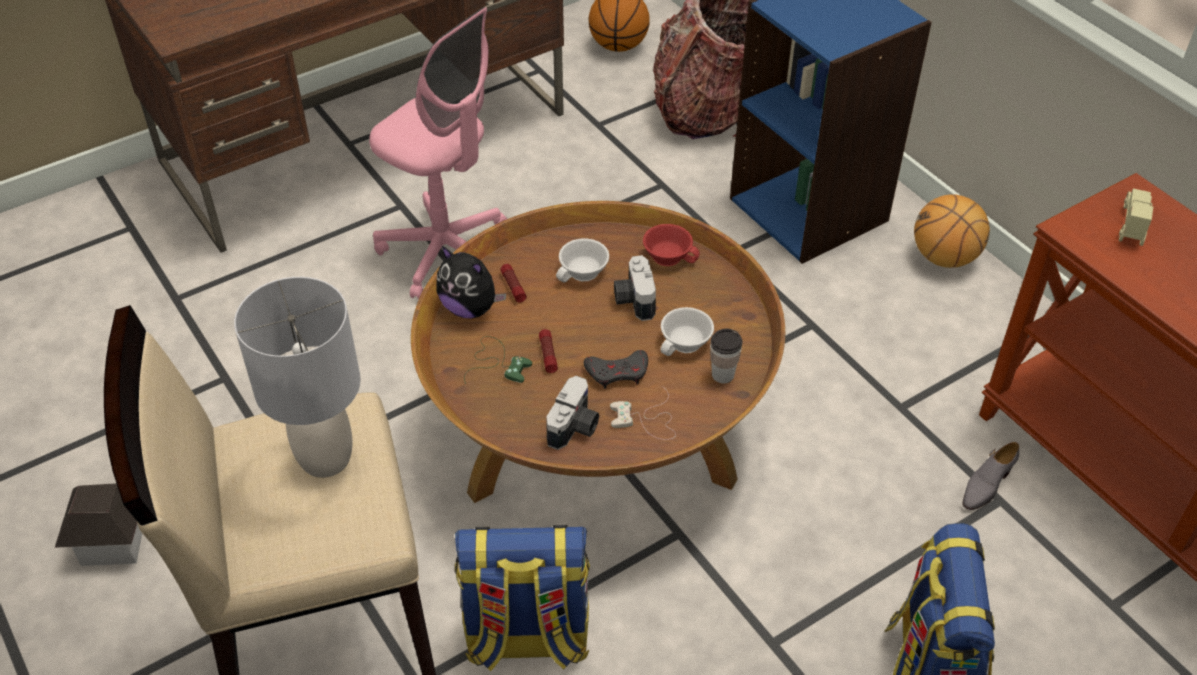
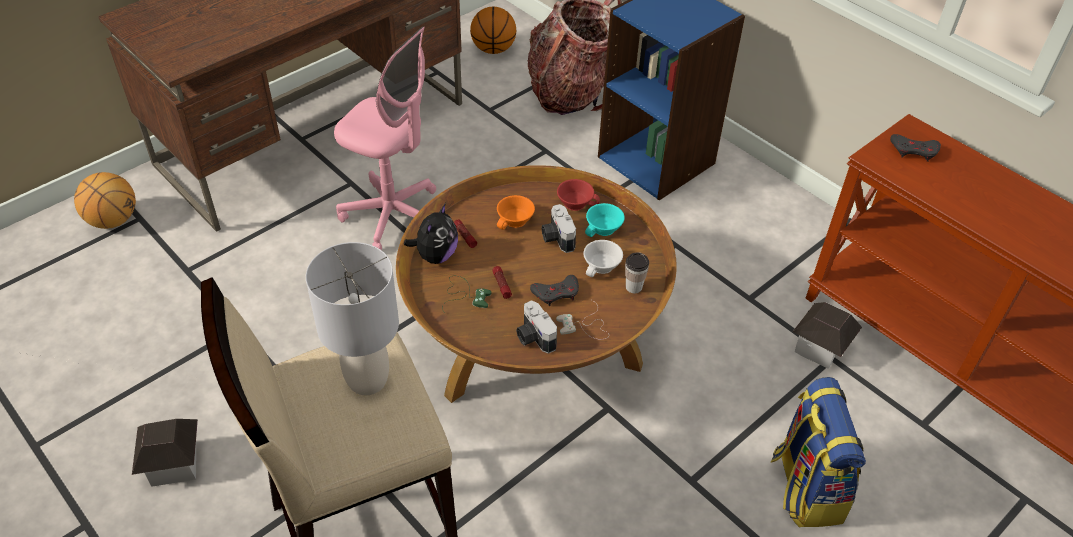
camera: 10 degrees left, 0 degrees up
(470, 308) = (435, 255): plush toy -> plush toy turned 90 degrees counterclockwise
(526, 638) = (510, 499): backpack -> none
(575, 427) = (533, 337): camera -> camera turned 135 degrees clockwise
(584, 273) = (515, 221): white cup -> orange cup
(699, 294) = (604, 229): none -> turquoise cup
(944, 258) = (759, 187): basketball -> basketball (113, 220)
(986, 484) = (820, 347): grey shoe -> toy house
(1131, 224) = (914, 151): beige toy car -> grey game controller

